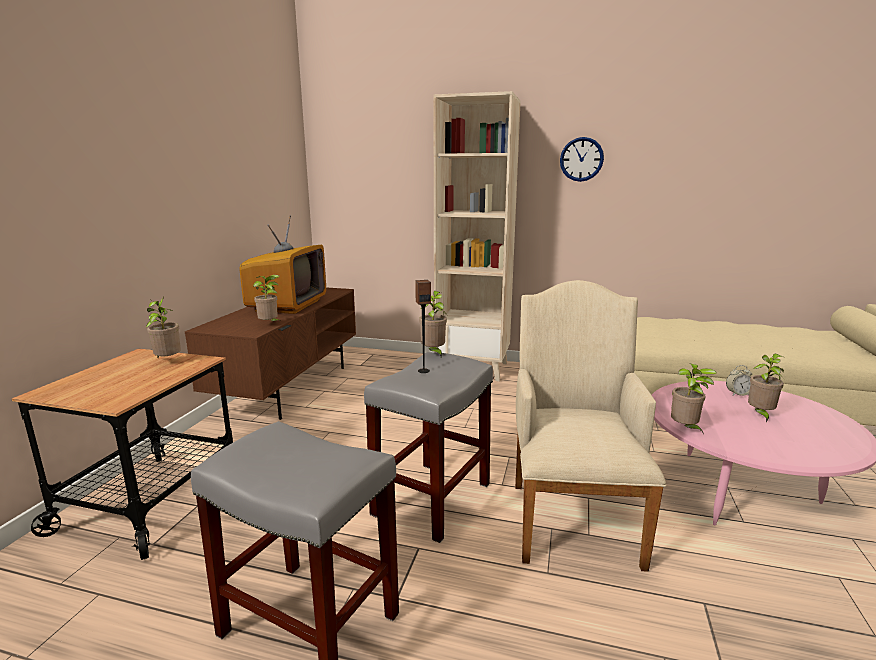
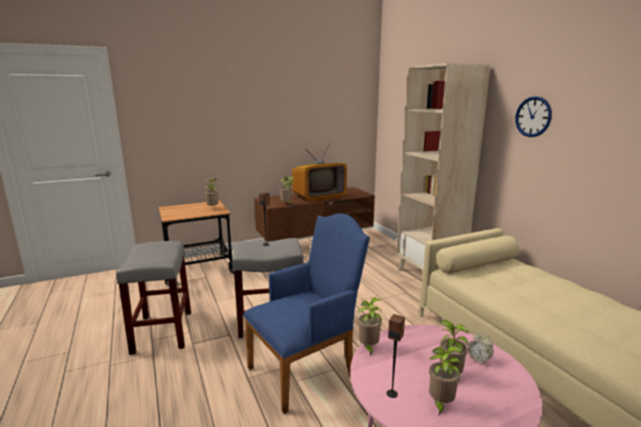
camera: 50 degrees right, 0 degrees up
(433, 353) = (289, 238): potted plant -> potted plant (440, 404)
(572, 516) = (307, 369): beige armchair -> blue armchair
(780, 449) = (392, 393): none -> speaker

